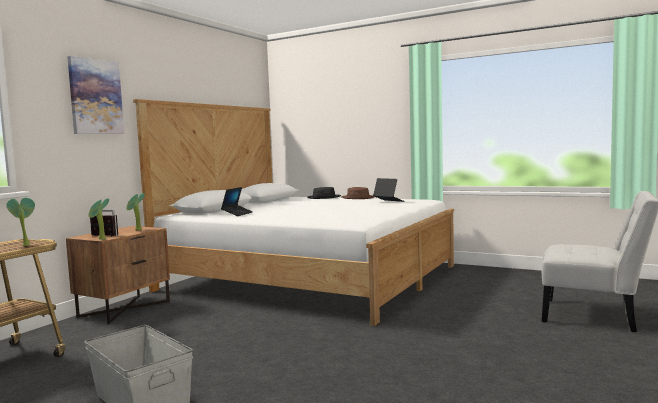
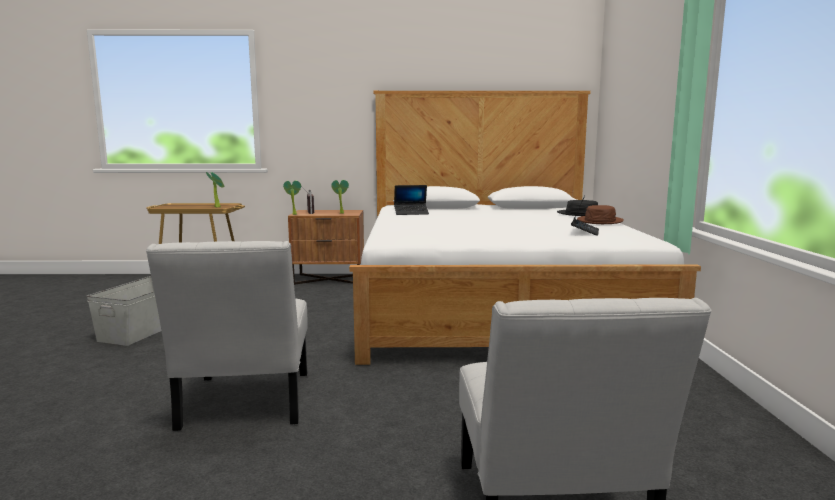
camera: 60 degrees right, 5 degrees up
(95, 97) = (334, 91): picture -> none
(417, 365) = (244, 404): none -> white chair

